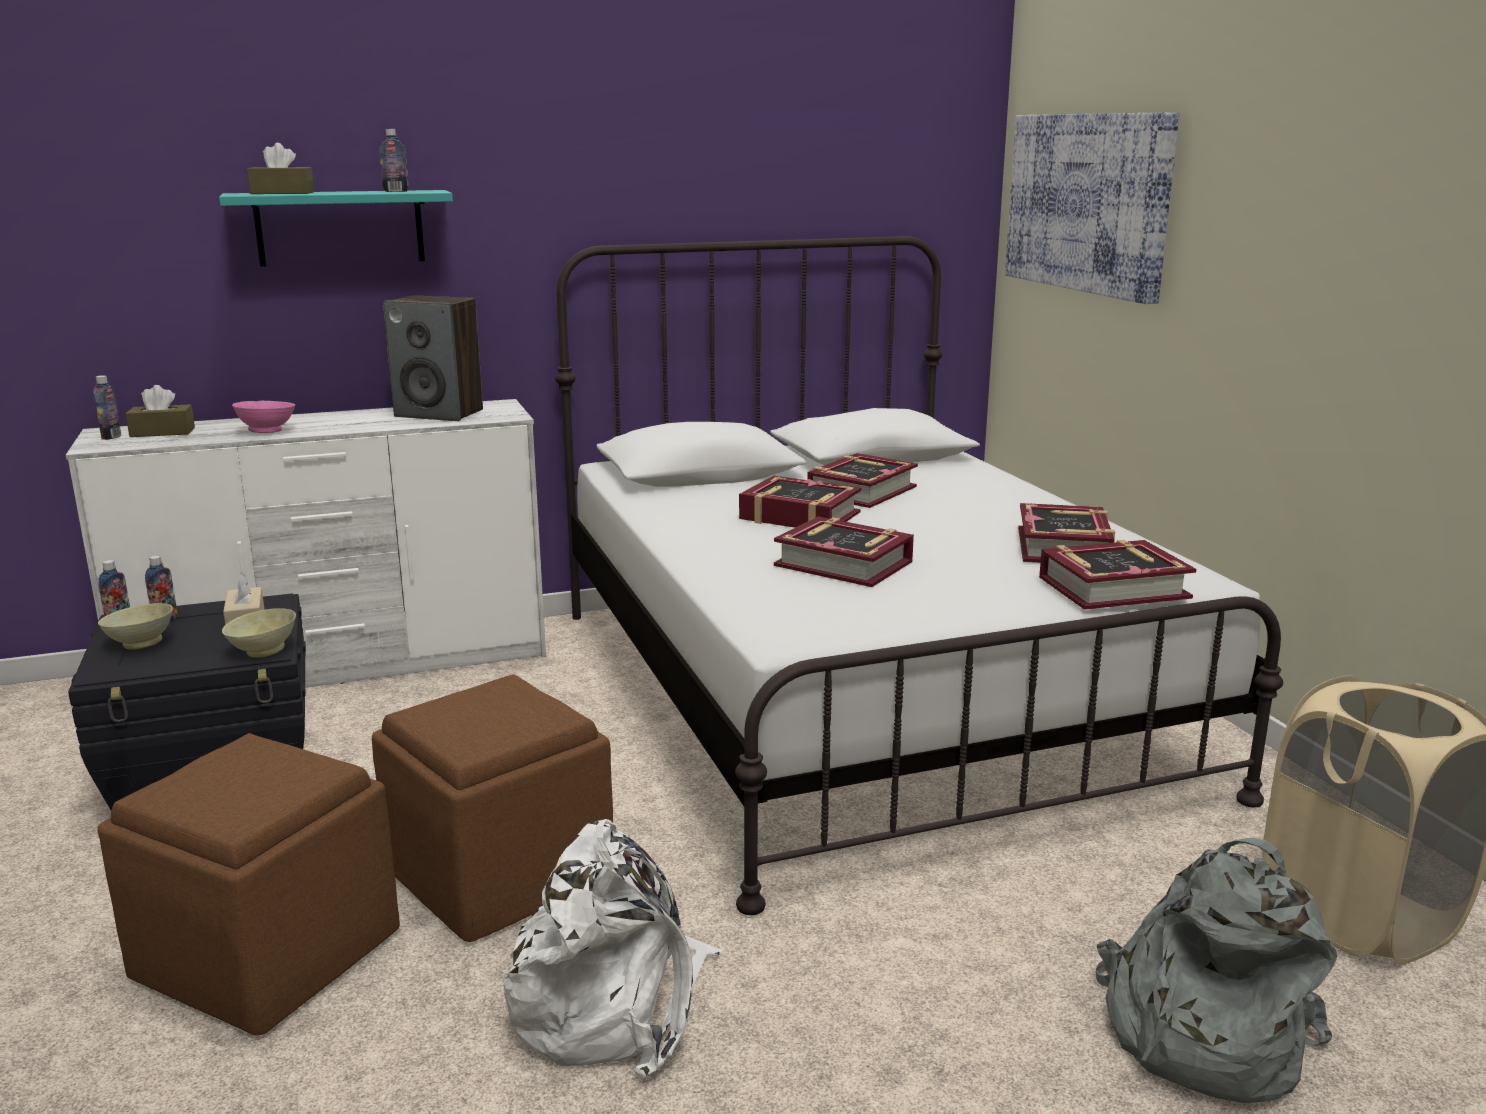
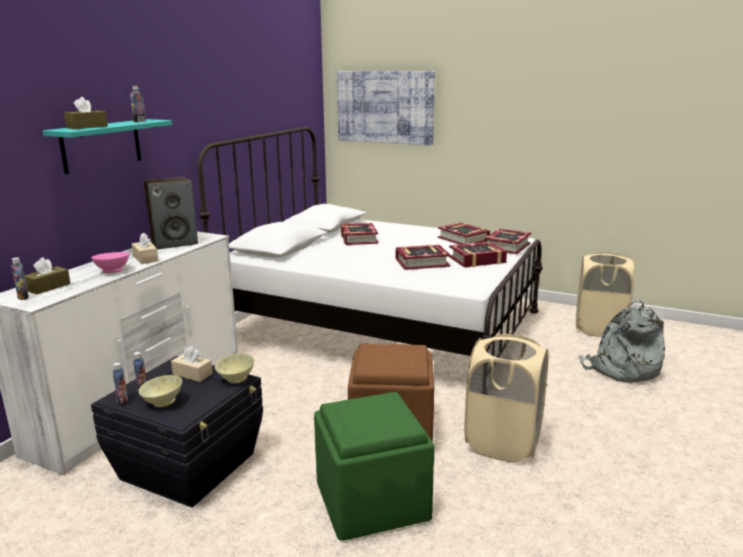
camera: 45 degrees left, 0 degrees up
(267, 955) = (373, 501): brown ottoman -> green ottoman
(344, 425) = (145, 259): none -> beige tissue box
(613, 1004) = (503, 442): white backpack -> beige laundry basket
(799, 516) = (364, 252): book -> book (477, 260)

